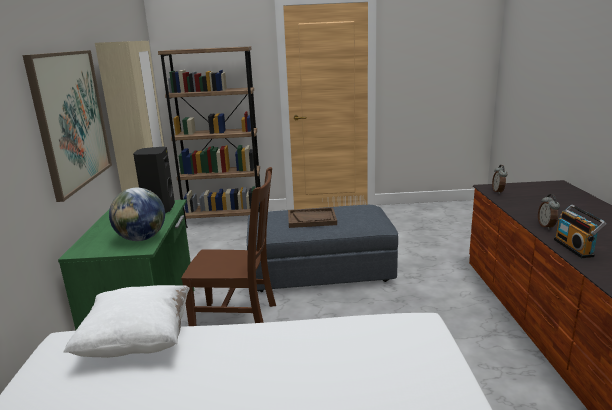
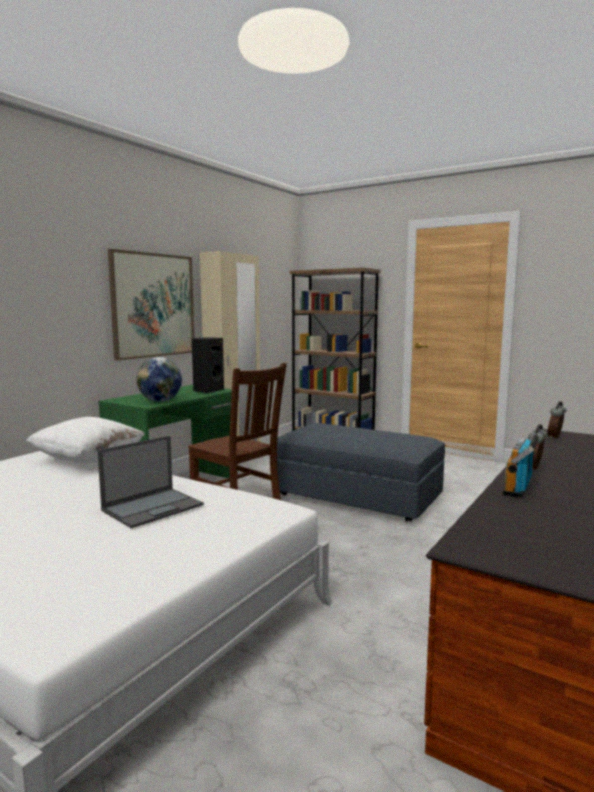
camera: 35 degrees right, 10 degrees down
(312, 219) = (348, 434): brown tray -> none
(329, 371) = (153, 507): none -> laptop

